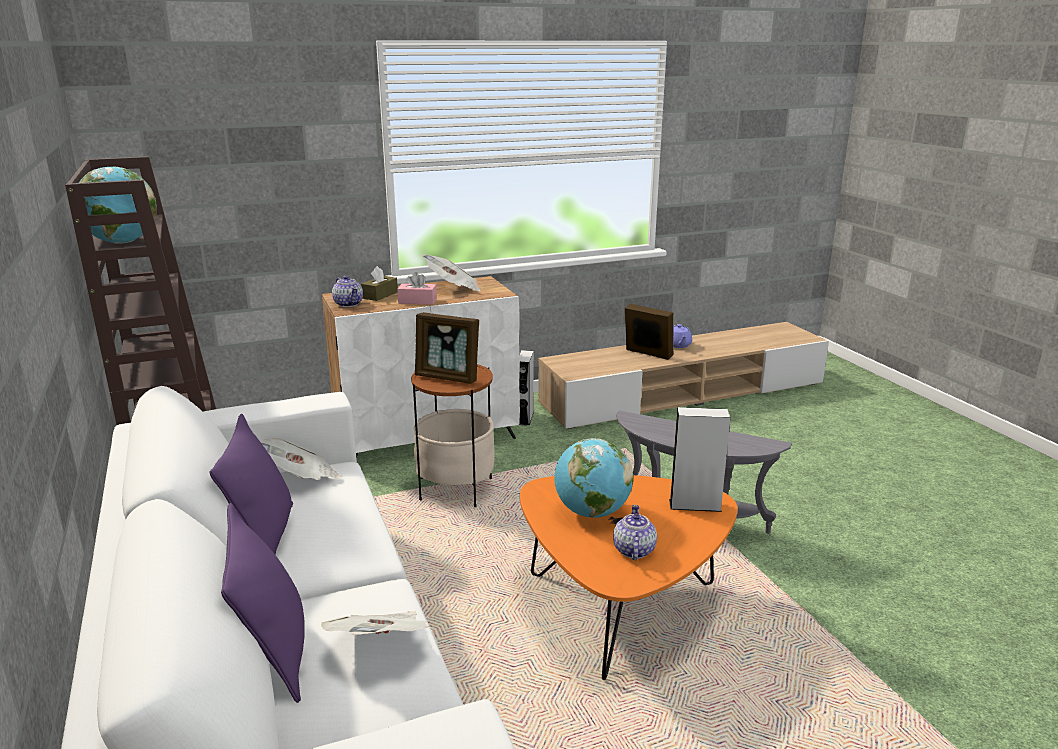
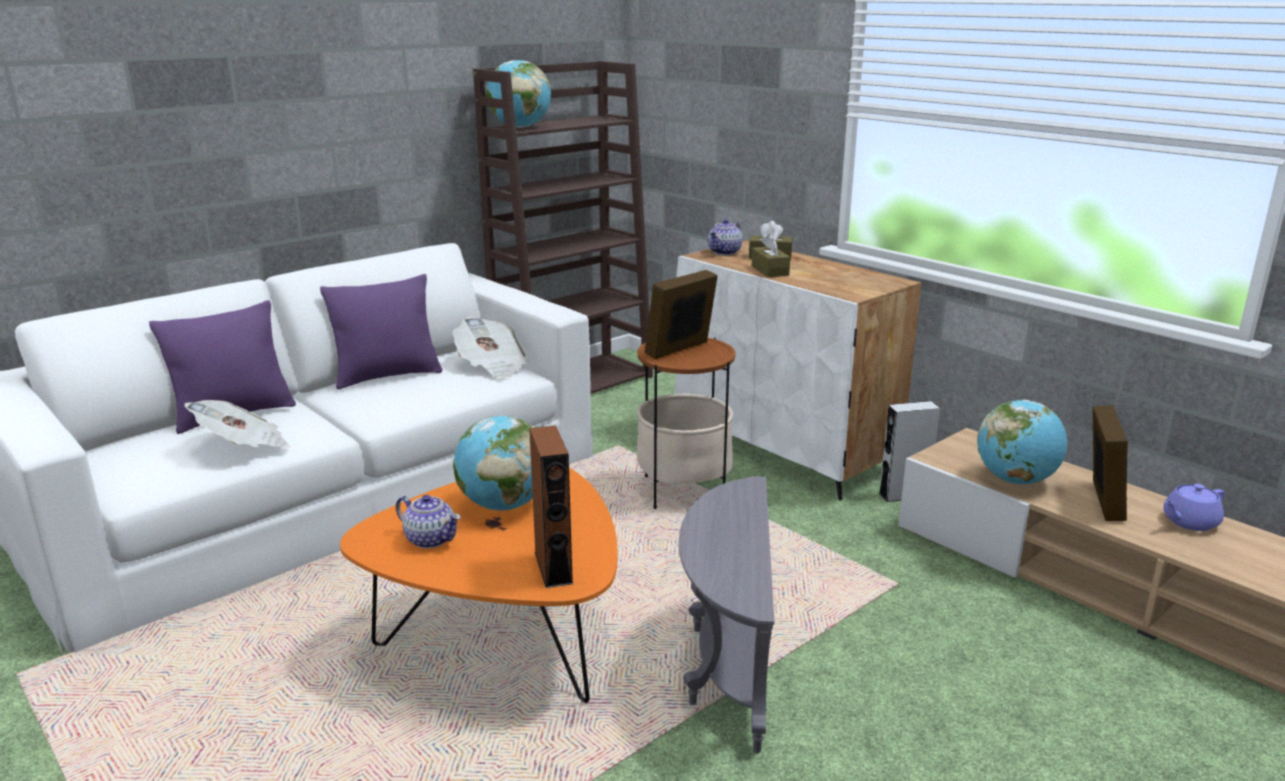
camera: 70 degrees right, 0 degrees up
(417, 301) = (770, 271): pink tissue box -> brown tissue box
(448, 377) = (680, 350): picture frame -> picture frame turned 45 degrees clockwise
(453, 288) = (840, 275): newspaper -> none
(613, 365) = (1016, 480): none -> globe
(633, 550) = (430, 539): teapot -> teapot turned 45 degrees clockwise
(695, 505) = (553, 567): grey speaker -> brown speaker

